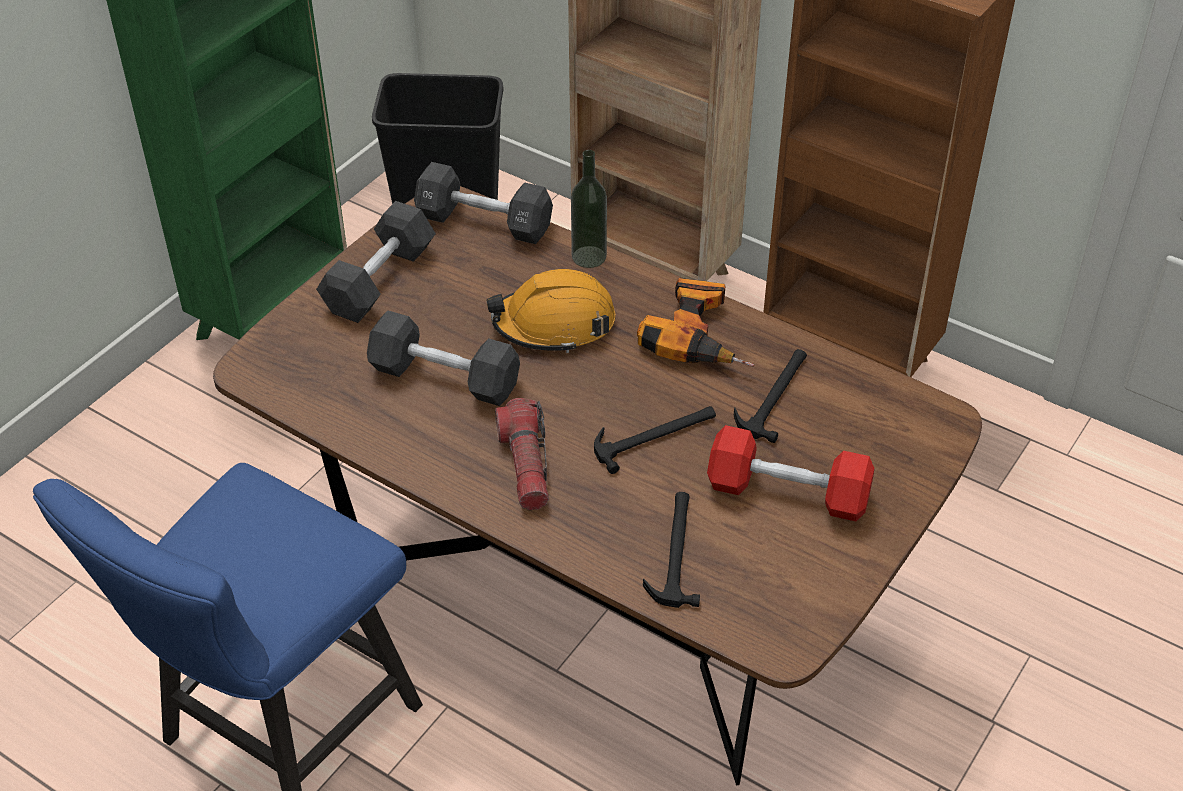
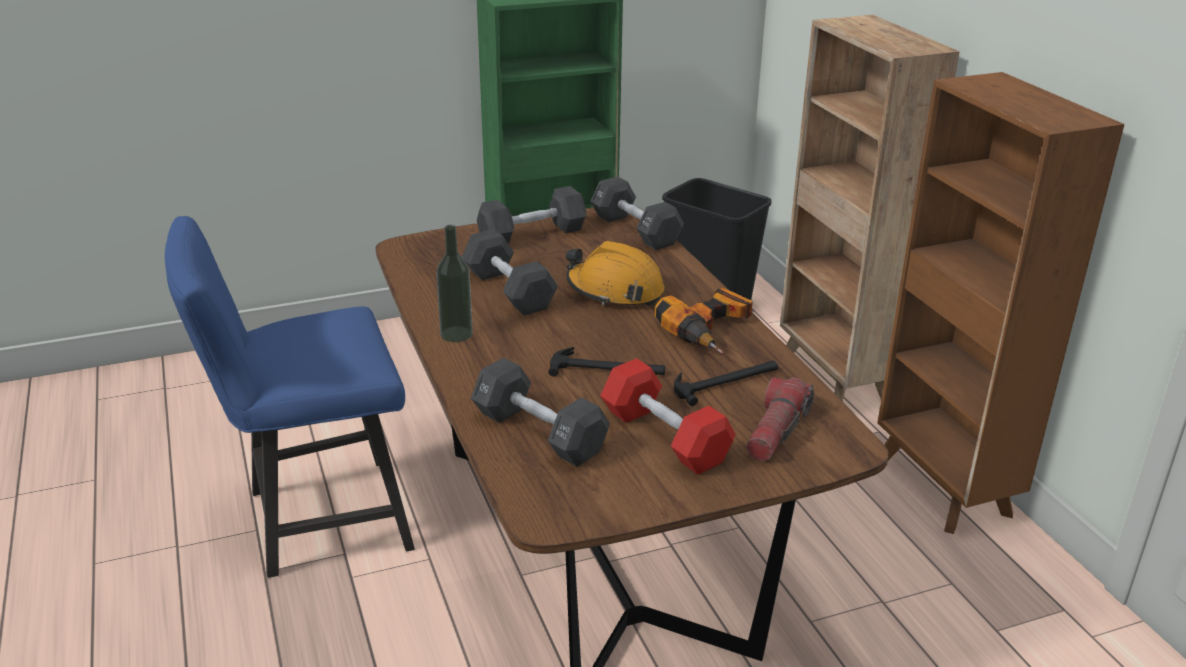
camera: 35 degrees right, 15 degrees down
(526, 465) = (500, 349): flashlight -> flashlight (776, 431)
(589, 257) = (684, 267): bottle -> bottle (456, 334)
(675, 551) = (539, 433): hammer -> black dumbbell

